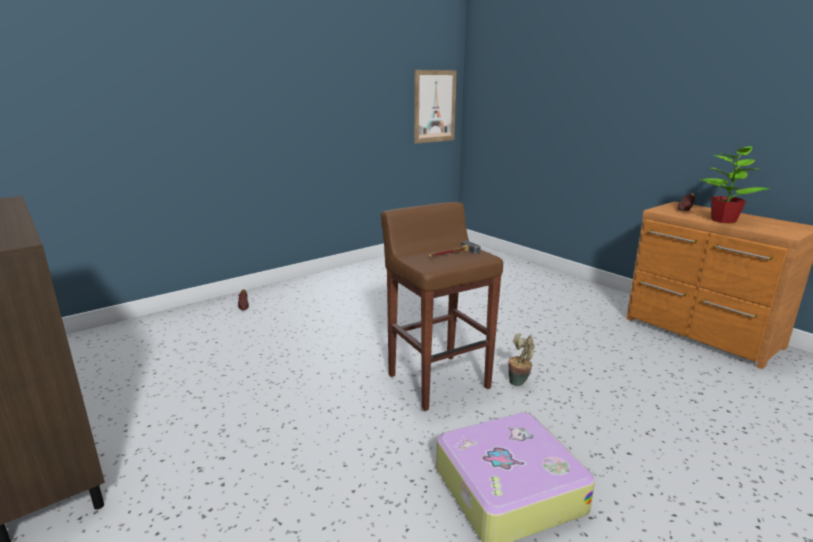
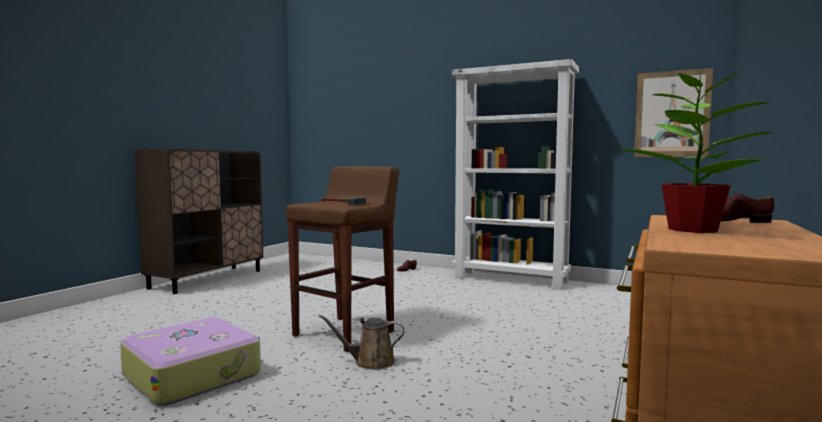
camera: 65 degrees right, 15 degrees down
(348, 274) = (511, 279): none -> white bookcase
(519, 382) = (370, 362): potted plant -> brown watering can

